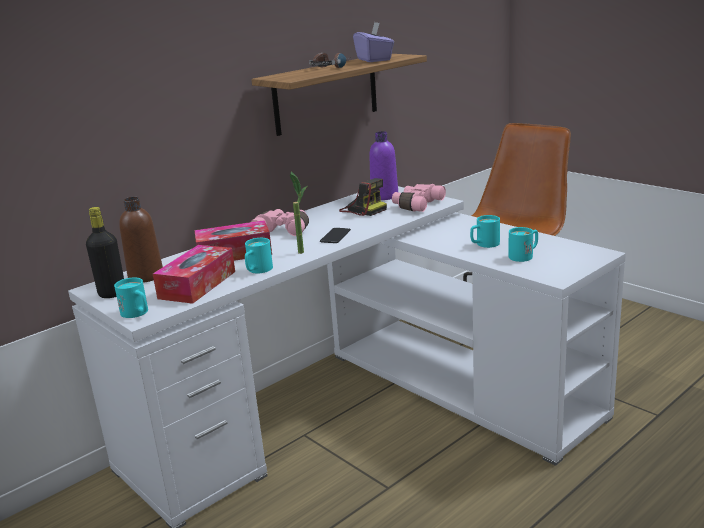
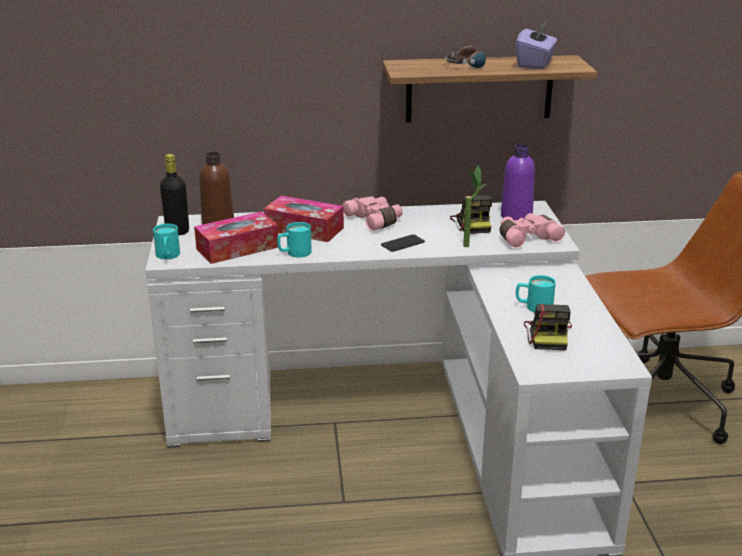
camera: 35 degrees right, 5 degrees up
(301, 250) = (355, 247): potted plant -> potted plant (470, 243)
(524, 255) = (548, 335): turquoise mug -> camera

